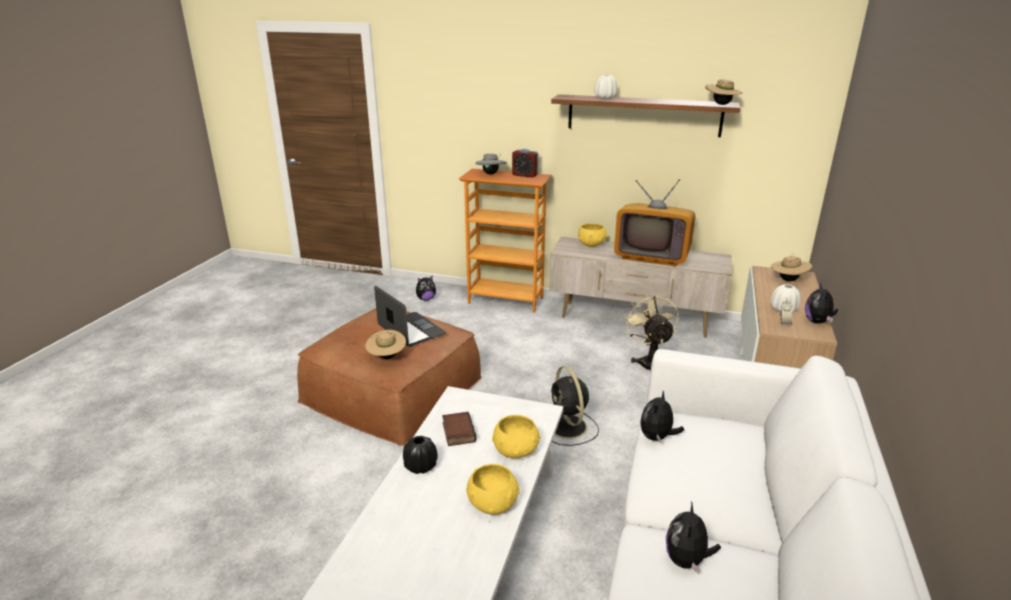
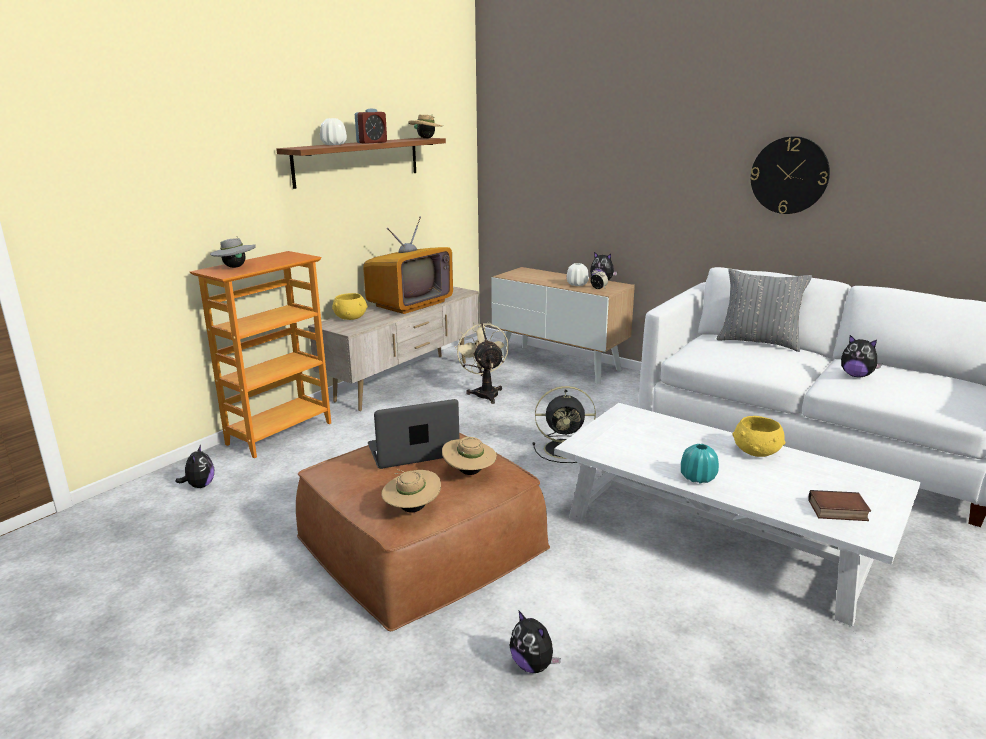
camera: 70 degrees left, 5 degrees down
(421, 466) = (698, 477): black vase -> turquoise vase
(457, 432) = (644, 453): book -> book (837, 511)
(516, 450) = (682, 431): yellow bowl -> none
(525, 175) = (270, 258): alarm clock -> alarm clock (372, 142)
(649, 362) = (485, 392): beige fan -> beige fan turned 60 degrees clockwise
(657, 437) = (714, 361): plush toy -> plush toy (533, 665)
(753, 467) = (758, 342): none -> grey pillow
(788, 280) = (529, 274): beige hat -> beige hat (412, 509)
(940, 274) = (789, 175): none -> wall clock

